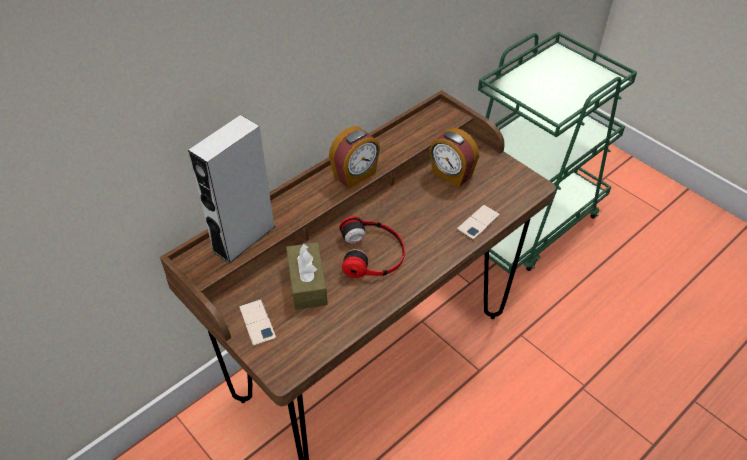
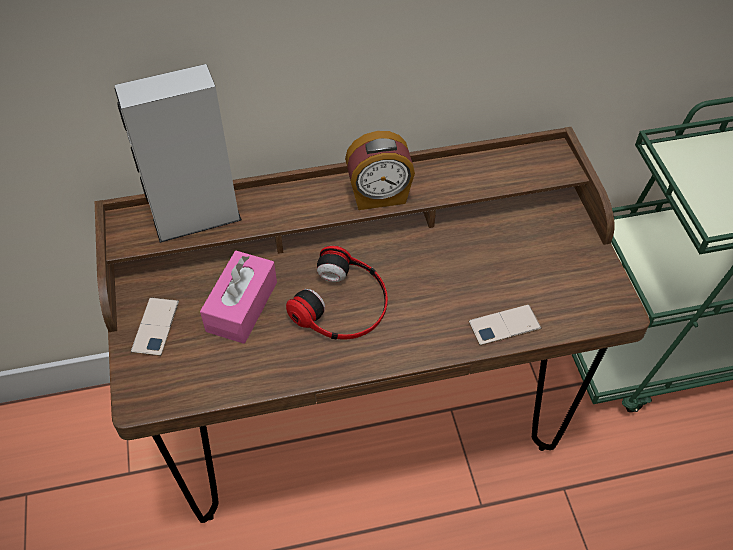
camera: 30 degrees right, 5 degrees up
(307, 283) = (242, 306): brown tissue box -> pink tissue box
(451, 175) = (515, 246): alarm clock -> none

